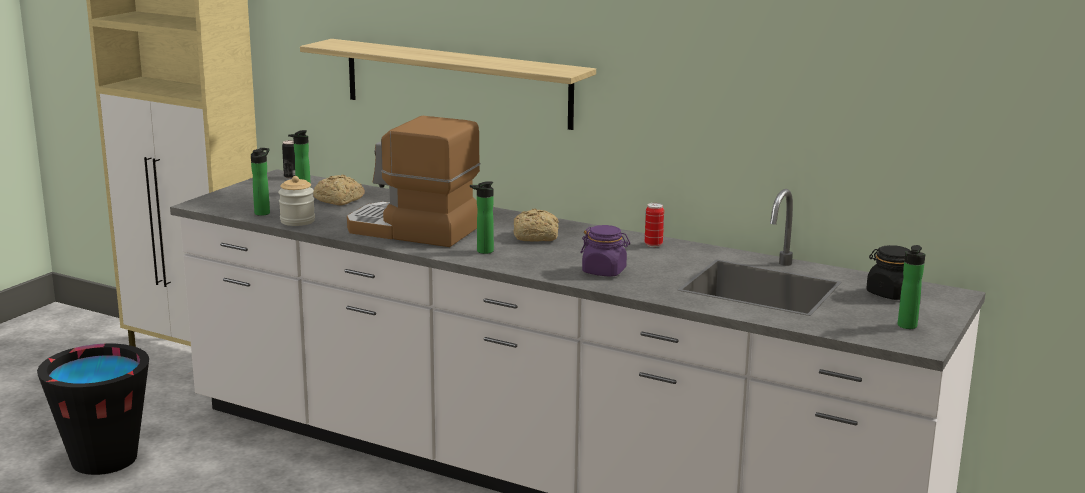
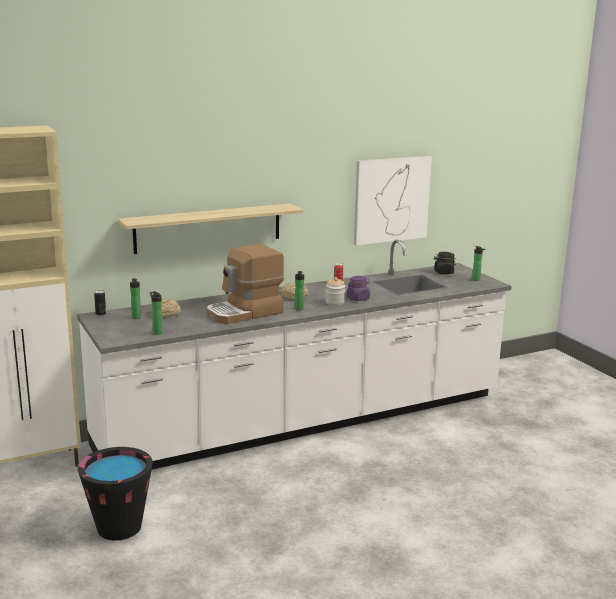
camera: 55 degrees left, 0 degrees up
(297, 221) = (186, 329): jar -> jar (335, 302)
(814, 105) = (391, 199): none -> picture

